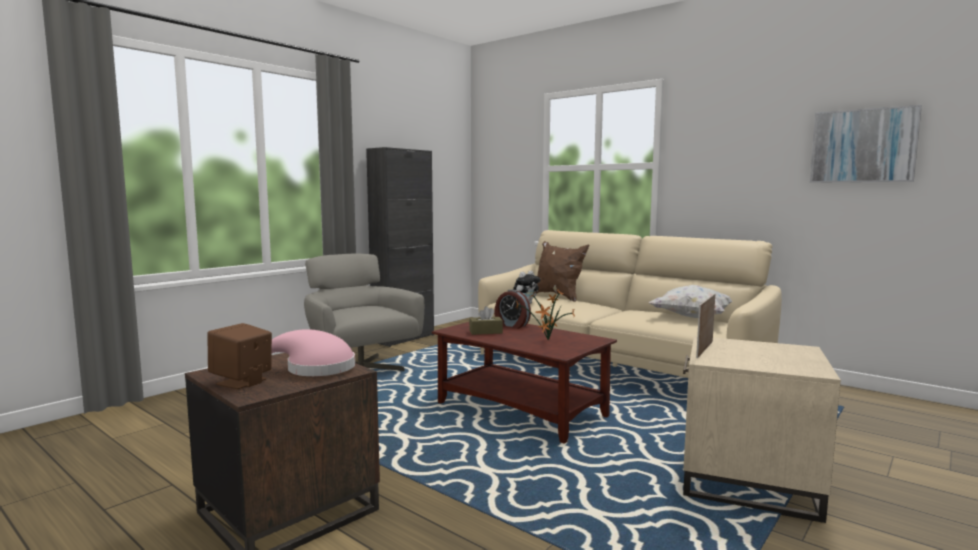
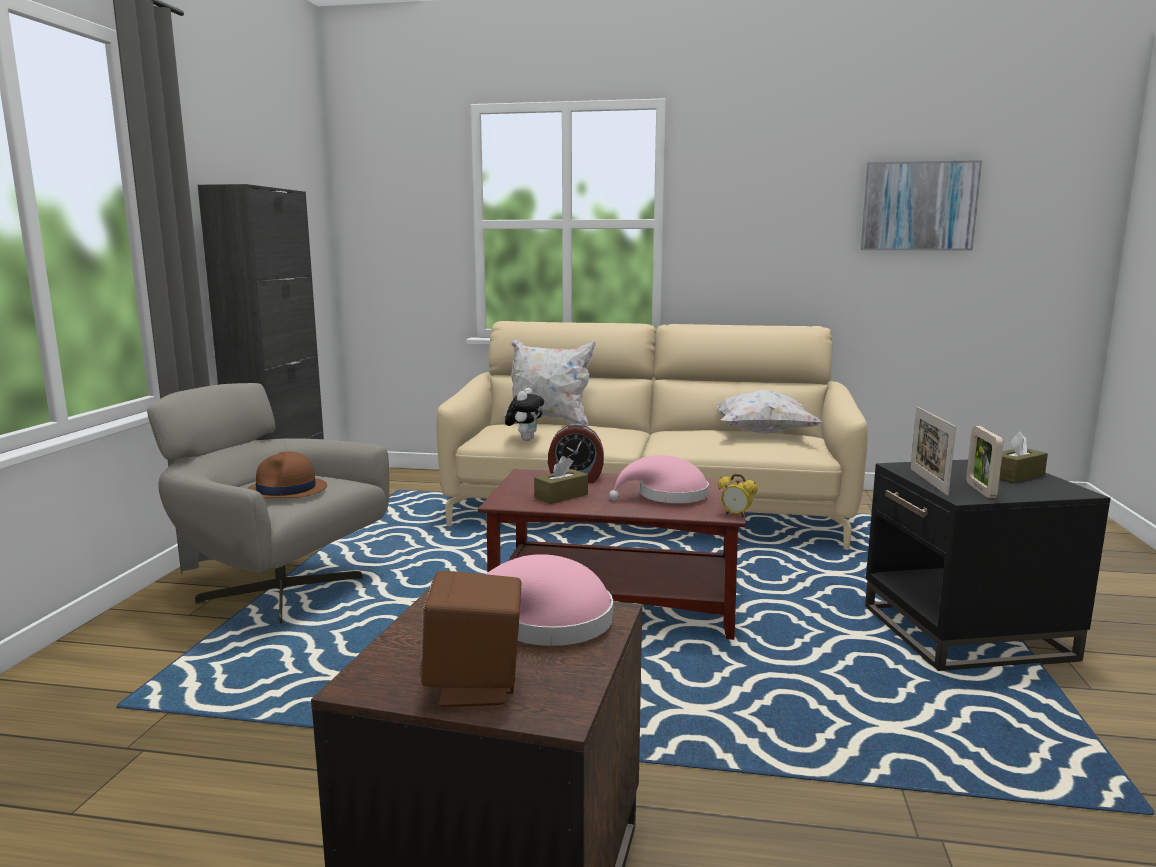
camera: 30 degrees left, 5 degrees up
(360, 311) = (286, 490): none -> brown hat
(547, 340) = (667, 496): potted plant -> pink hat
(558, 296) = (549, 421): brown pillow -> white pillow
(568, 355) = (736, 515): none -> alarm clock
(732, 359) = (980, 490): none -> picture frame
(748, 482) = (967, 633): beige side table -> black side table
(792, 356) = (1016, 475): none -> brown tissue box

